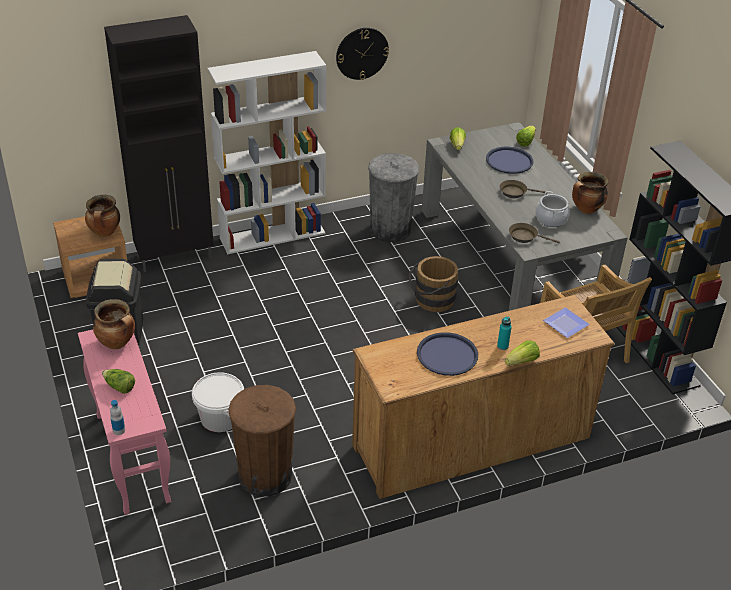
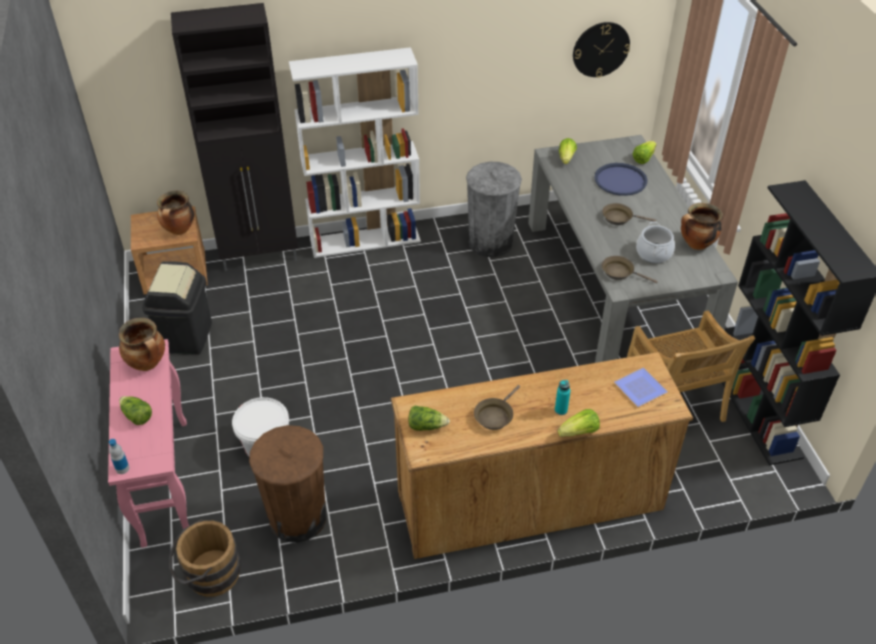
camera: 10 degrees right, 5 degrees up
(362, 53) = (464, 51): wall clock -> wall clock (600, 49)
(390, 368) = (426, 426): none -> lettuce
(431, 300) = (518, 328): brown bucket -> brown bucket (208, 575)
(447, 355) = (495, 415): blue tray -> brown frying pan

